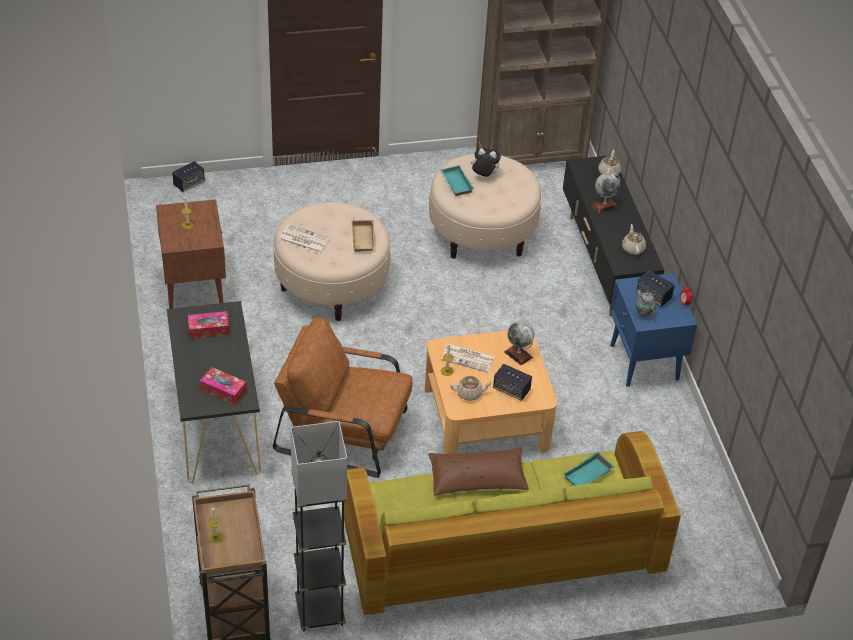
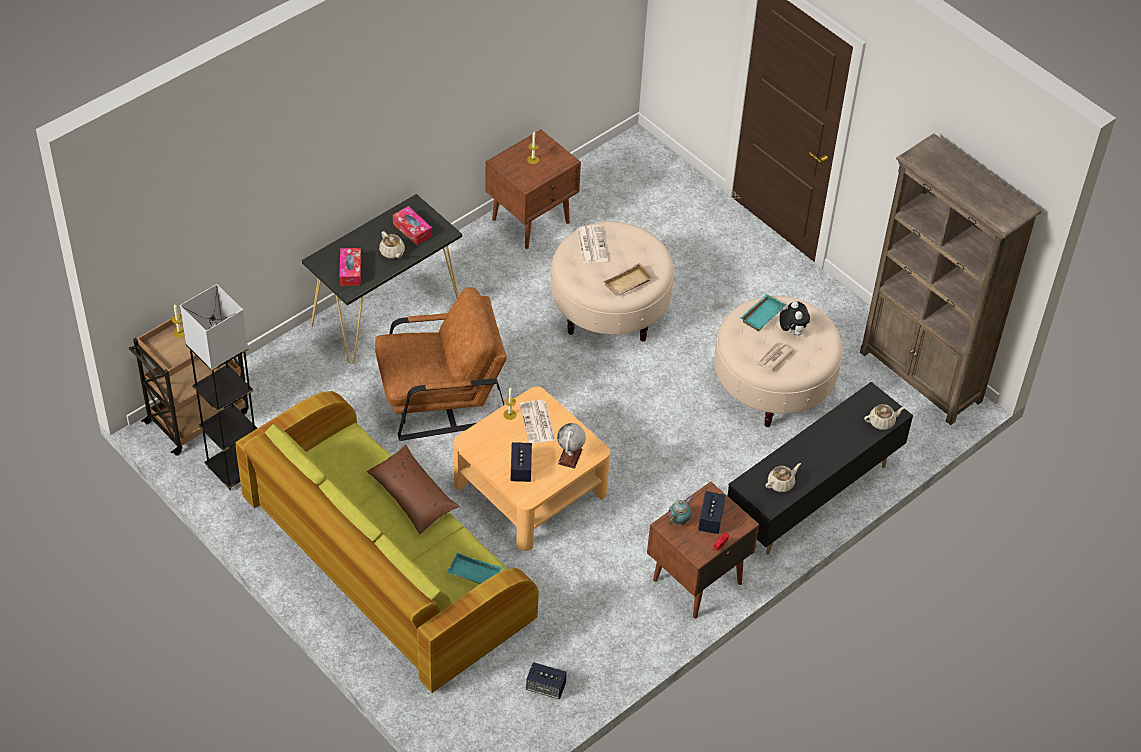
camera: 60 degrees right, 5 degrees up
(189, 184) = (656, 155): speaker -> speaker (546, 687)
(344, 430) = (440, 396): brown armchair -> brown armchair turned 90 degrees clockwise
(470, 393) = (494, 442): beige teapot -> beige teapot (392, 252)
(504, 197) = (774, 358): none -> newspaper
(604, 205) = (826, 437): globe -> none
(644, 363) = (696, 581): blue nightstand -> brown nightstand

